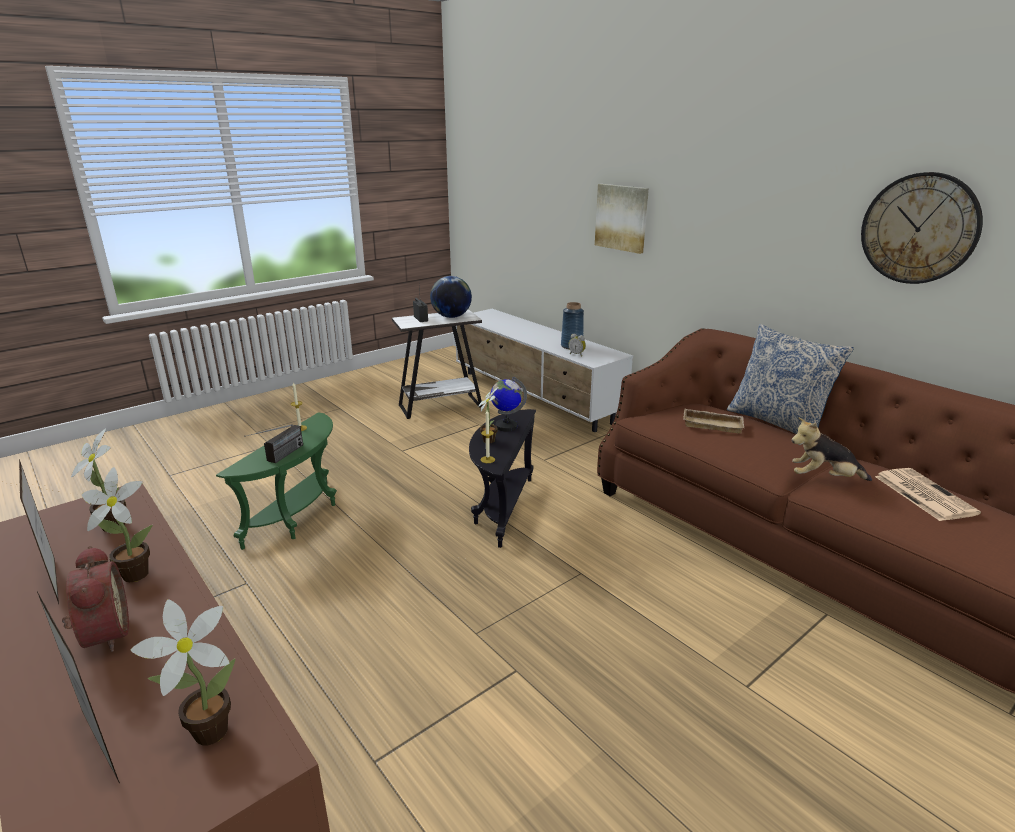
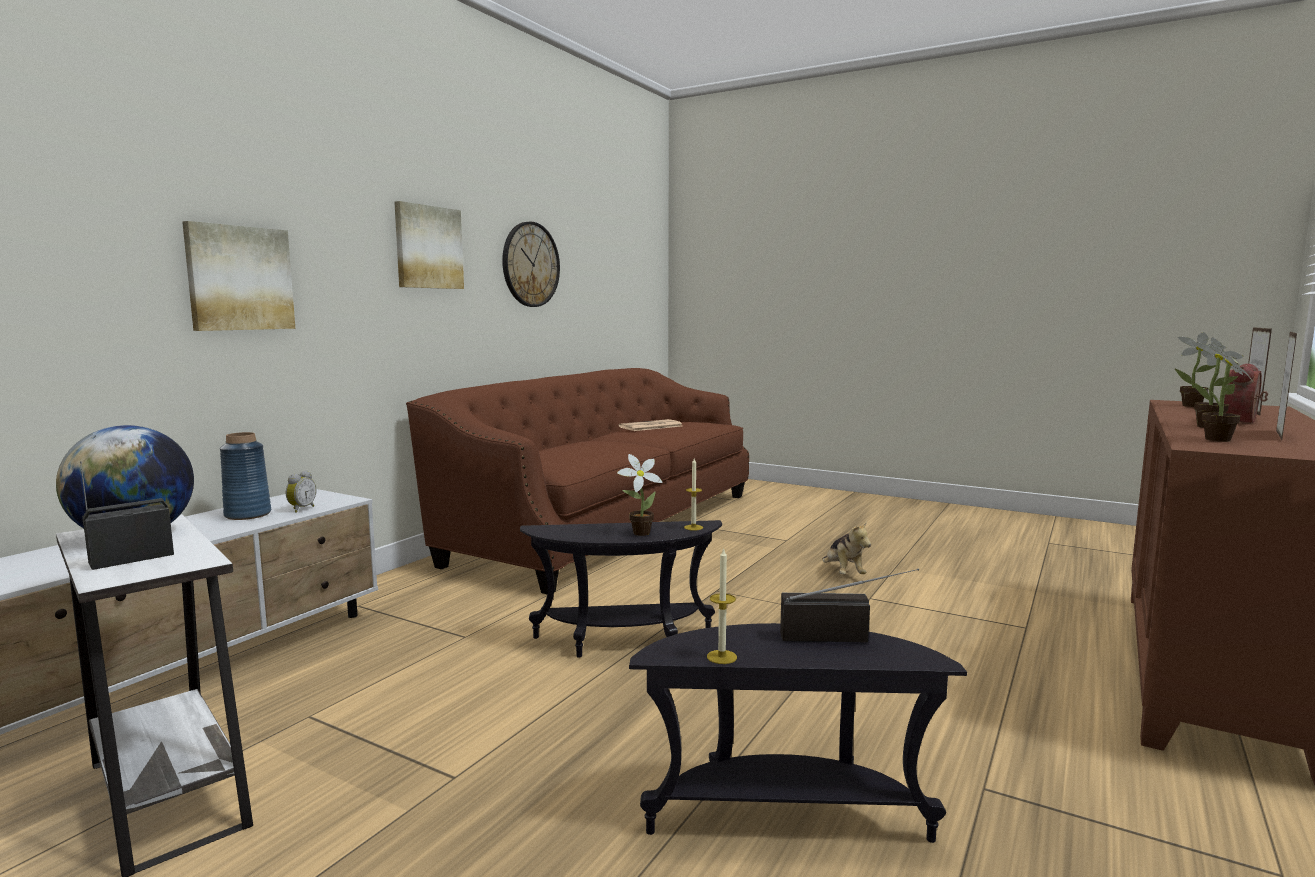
camera: 110 degrees left, 15 degrees down
(299, 517) = (785, 814): green side table -> black side table
(506, 426) = (590, 531): globe -> none
(713, 424) = (568, 453): beige tray -> none
(764, 202) = (428, 247): none -> picture
(778, 422) = (540, 446): pillow -> none
(823, 478) = (647, 437): plush toy -> plush toy (843, 573)

